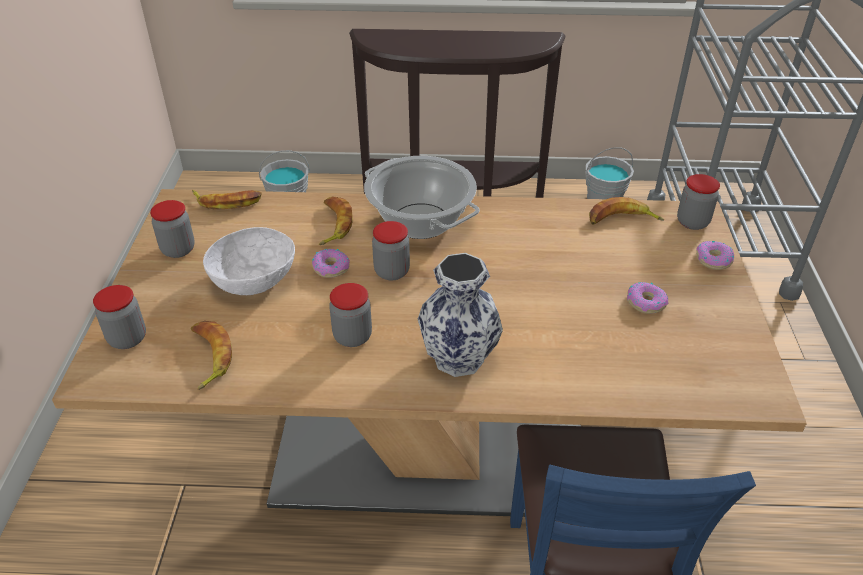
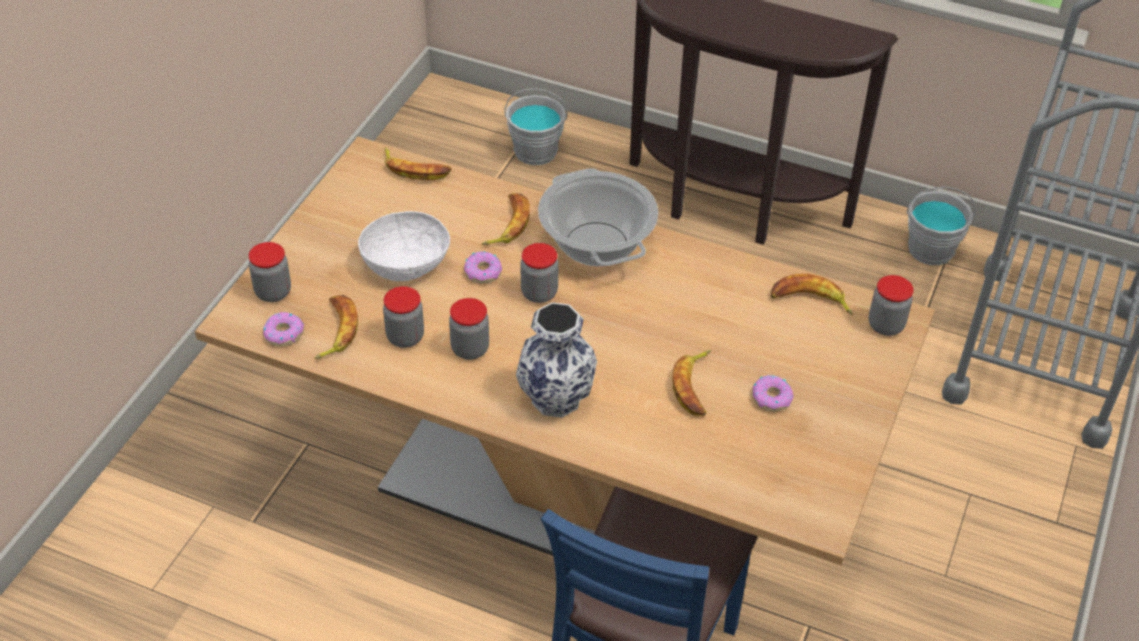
camera: 20 degrees right, 5 degrees up
(178, 249) = (348, 212): jar -> jar (405, 337)
(576, 312) = (694, 387): none -> banana
(713, 260) = (876, 373): donut -> donut (283, 334)

